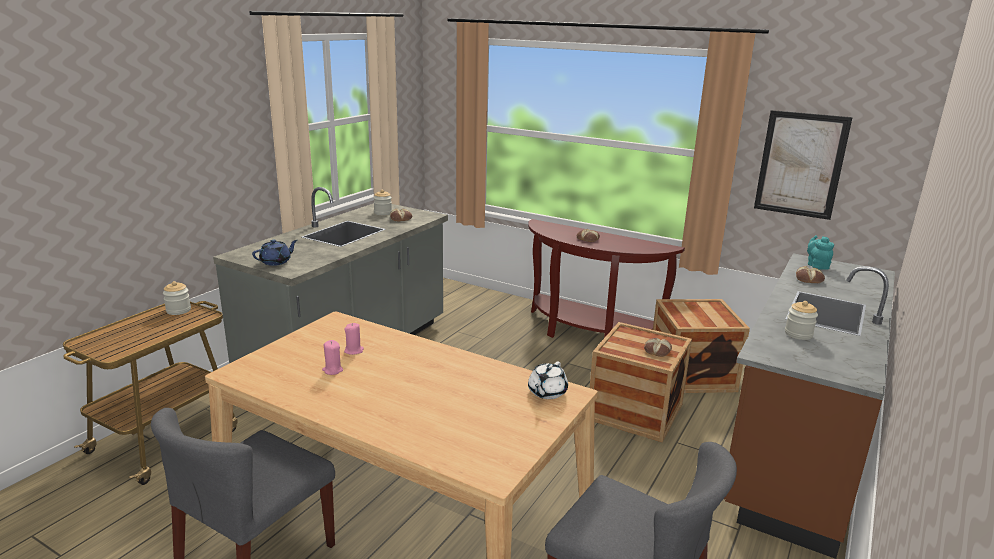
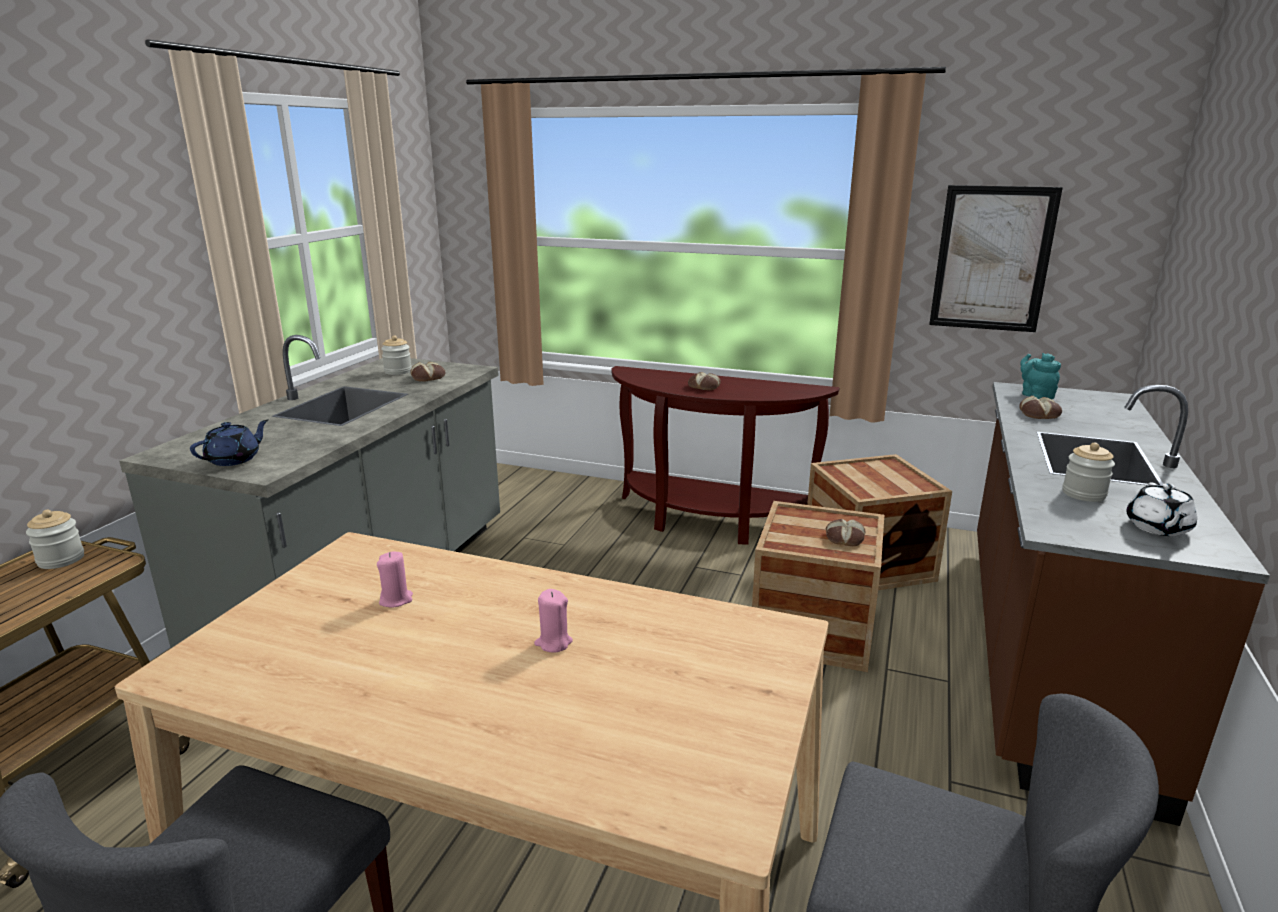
camera: 10 degrees left, 0 degrees up
(332, 370) = (365, 642): pink candle -> pink candle (553, 643)
(546, 392) = (749, 636): white teapot -> white teapot (1158, 528)

